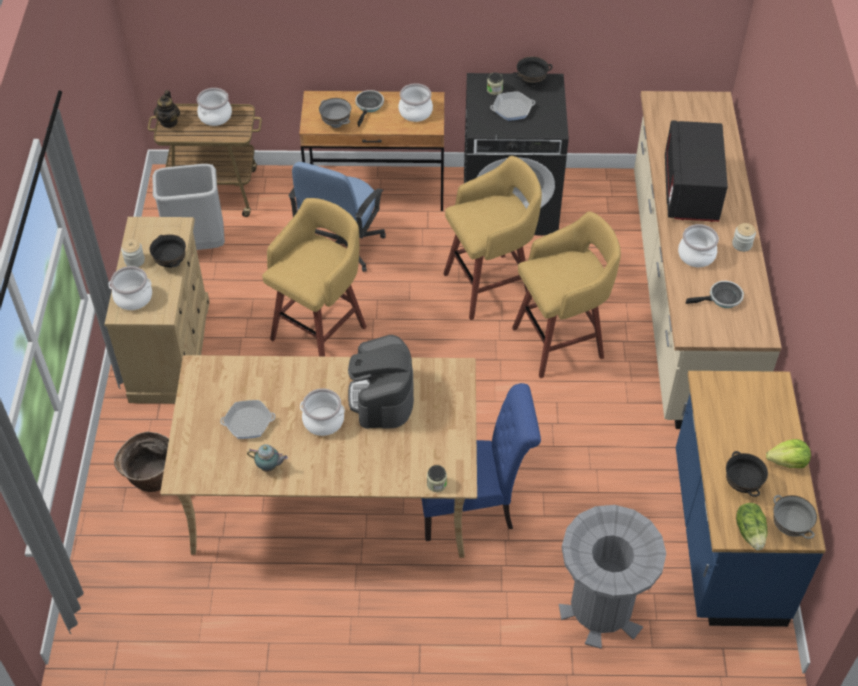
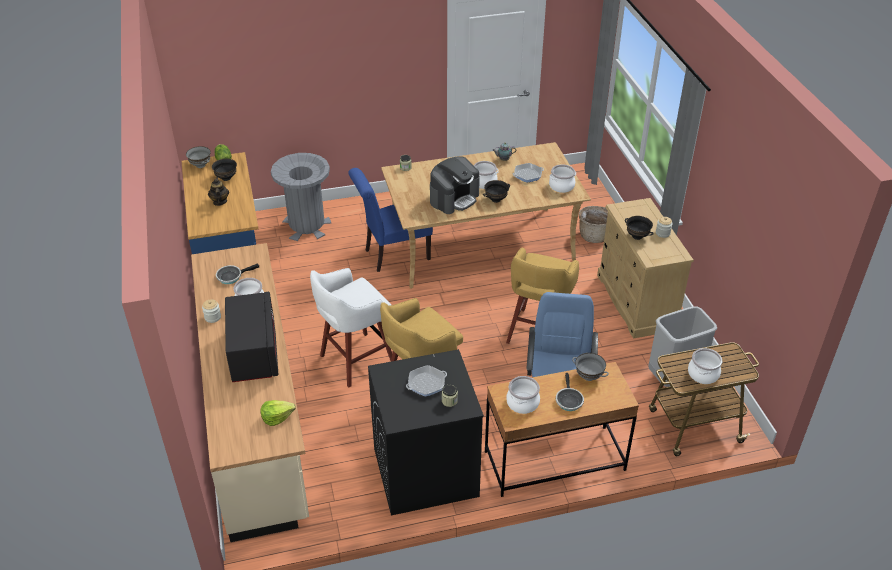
camera: 165 degrees right, 10 degrees down
(133, 298) = (644, 213): cooking pot -> cooking pot (561, 186)
(169, 122) = (738, 361): teapot -> teapot (219, 202)
(382, 397) = (454, 198): coffee machine -> coffee machine turned 60 degrees clockwise
(531, 82) = (416, 417): black bowl -> black bowl (496, 200)
(561, 342) = (355, 360): yellow stool -> white stool
(787, 462) = (197, 192): lettuce -> lettuce (277, 417)

